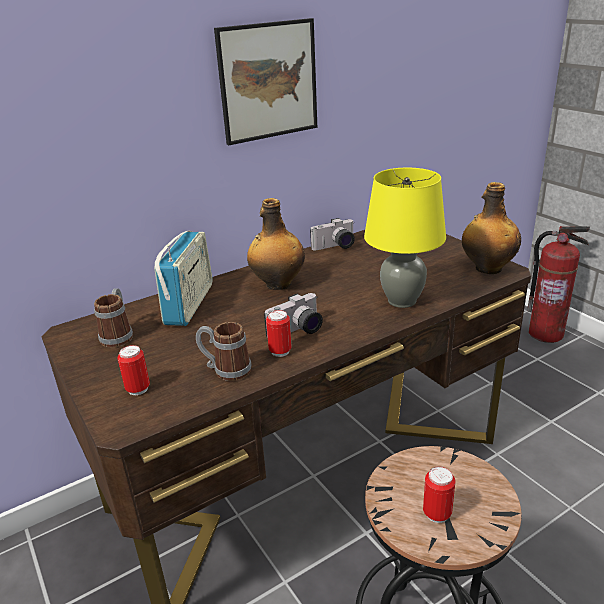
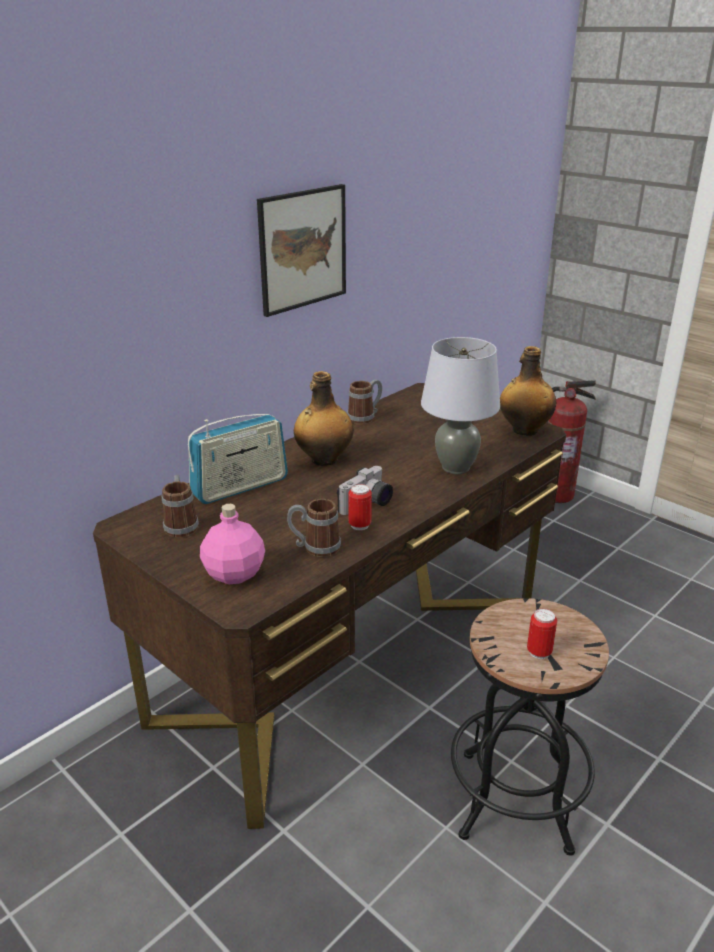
camera: 15 degrees left, 0 degrees up
(138, 389) = (235, 573): can -> pink bottle
(189, 304) = (240, 487): radio -> radio turned 60 degrees clockwise
(335, 247) = (365, 417): camera -> mug
(401, 301) = (455, 467): yellow table lamp -> grey table lamp

